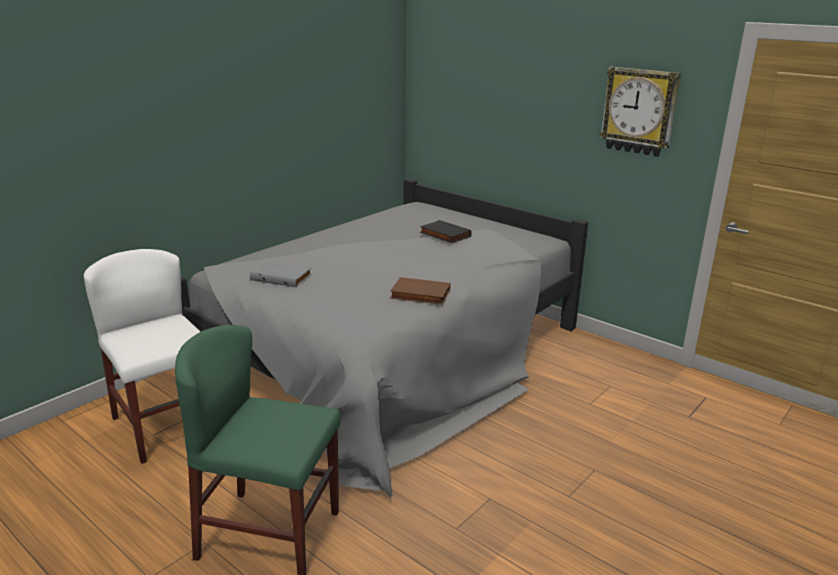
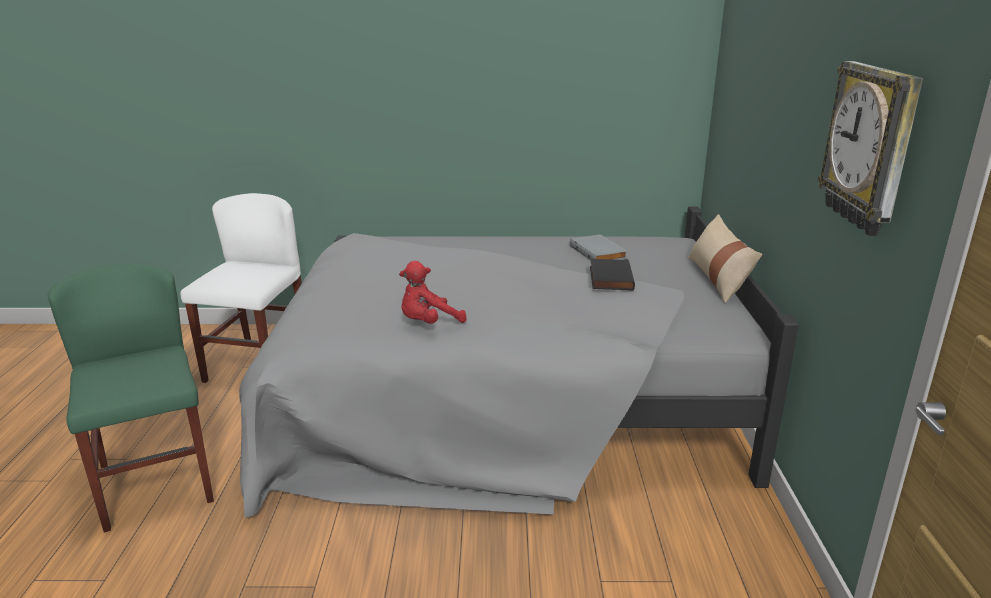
camera: 50 degrees right, 0 degrees up
(282, 277) = (375, 261): grey book -> grey book (599, 252)
(419, 295) = (428, 323): brown book -> red plush toy
(484, 218) = (718, 279): none -> beige pillow

